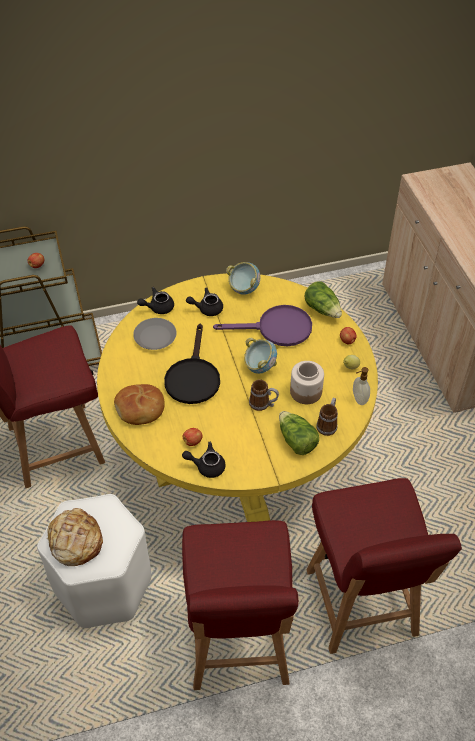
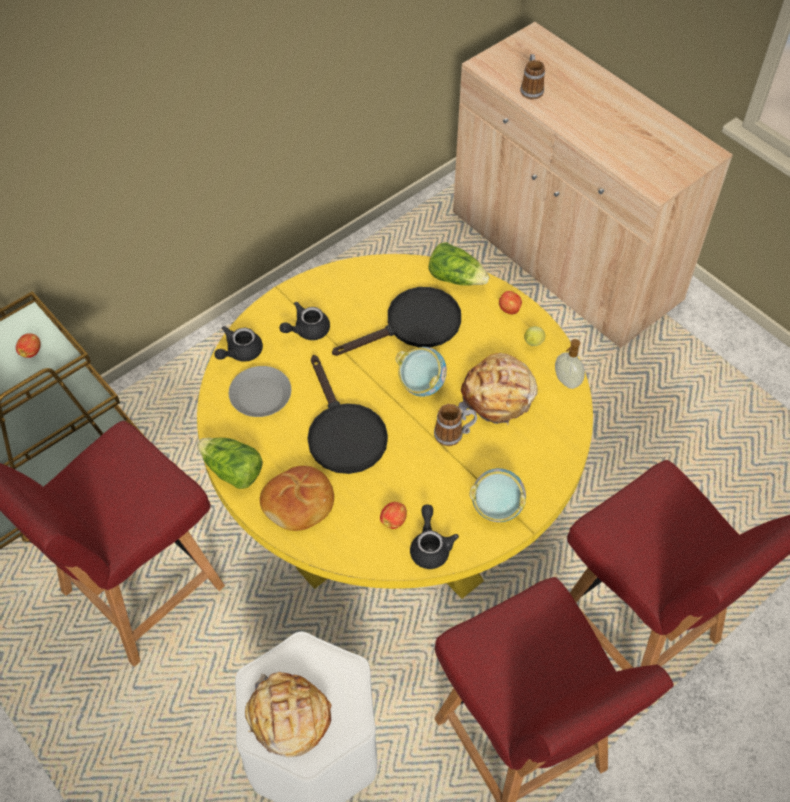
camera: 25 degrees left, 5 degrees up
(206, 466) = (430, 546): black teapot -> black teapot turned 105 degrees clockwise
(243, 289) = (340, 286): bowl -> bowl (496, 508)
(276, 329) = (413, 326): purple frying pan -> black frying pan
(296, 440) = (522, 466): lettuce -> lettuce (232, 471)
(306, 392) = (498, 397): jar -> bread
(328, 424) = (547, 429): mug -> mug (531, 89)

